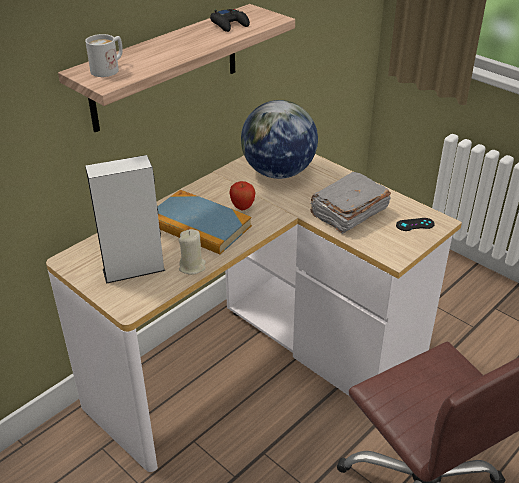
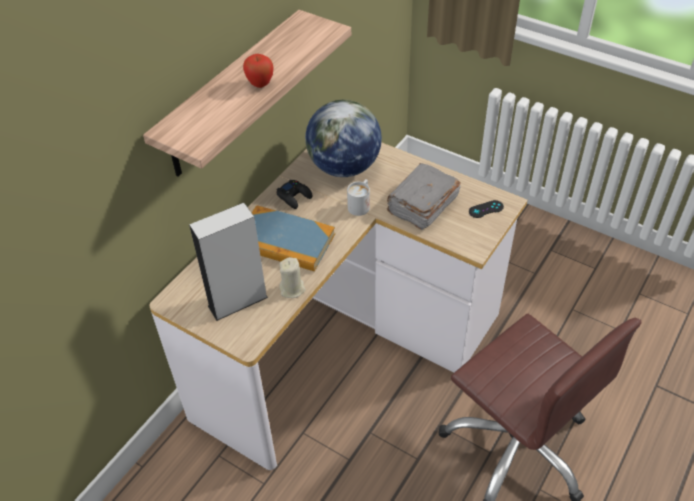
camera: 10 degrees left, 10 degrees up
(109, 69) = (193, 123): white mug -> white mug (360, 204)
(230, 24) = (289, 44): black game controller -> black game controller (294, 197)
(242, 207) = (320, 214): apple -> apple (260, 84)

